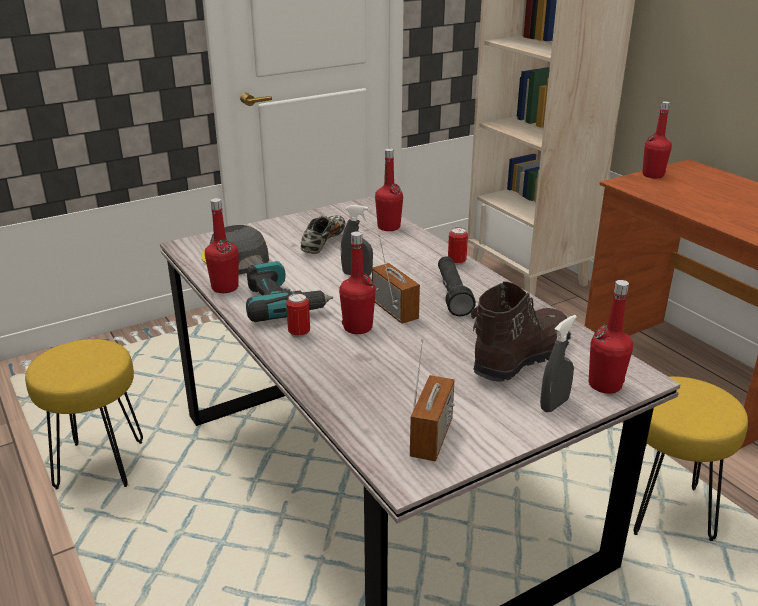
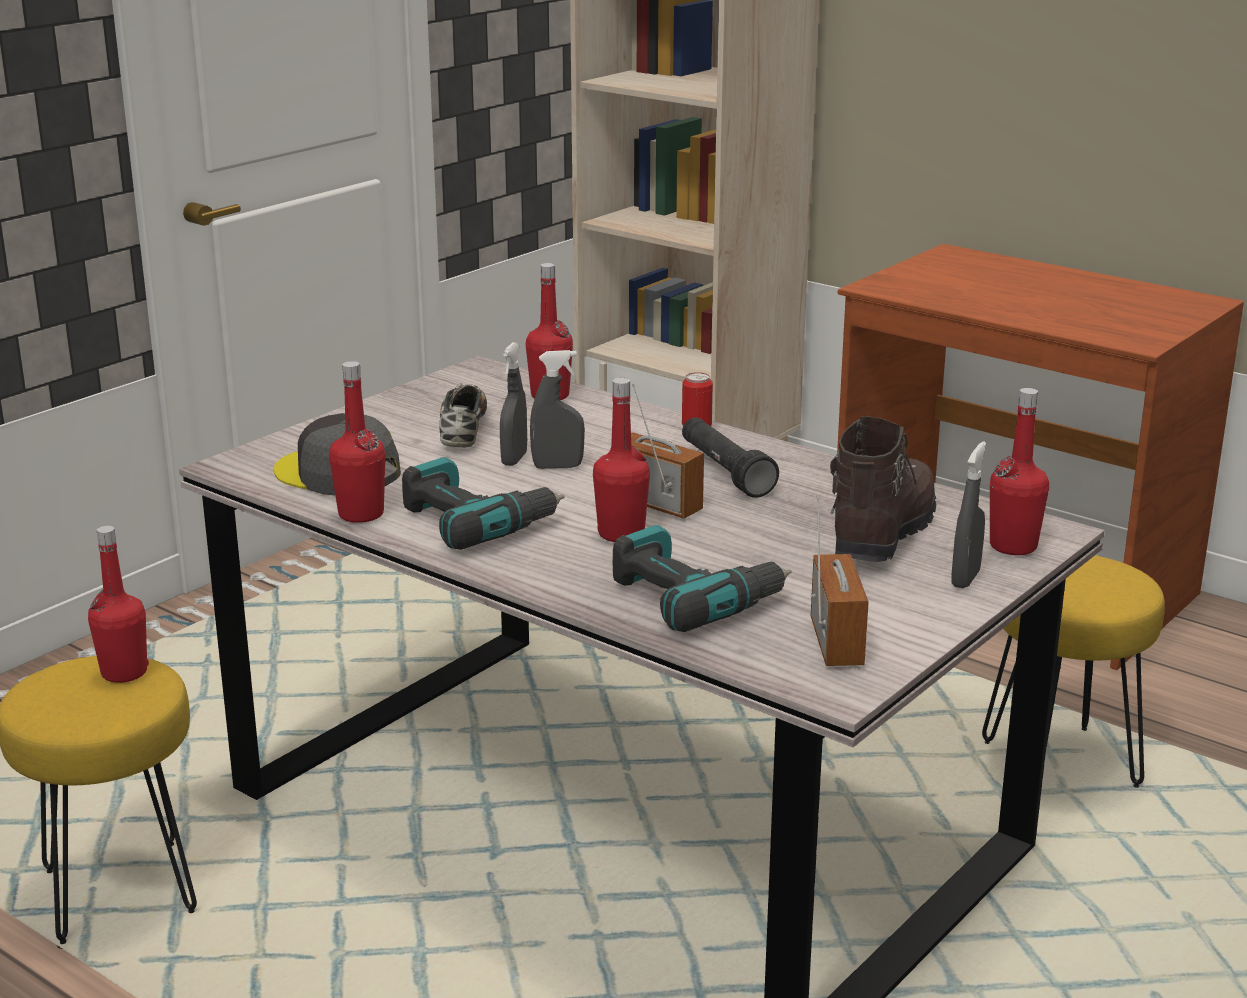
camera: 20 degrees left, 5 degrees down
(299, 333) = (539, 555): can -> none
(336, 265) = (514, 459): none -> grey spray bottle
(366, 383) = (694, 597): none -> power drill
(652, 175) = (908, 271): red bottle -> red bottle (124, 672)

